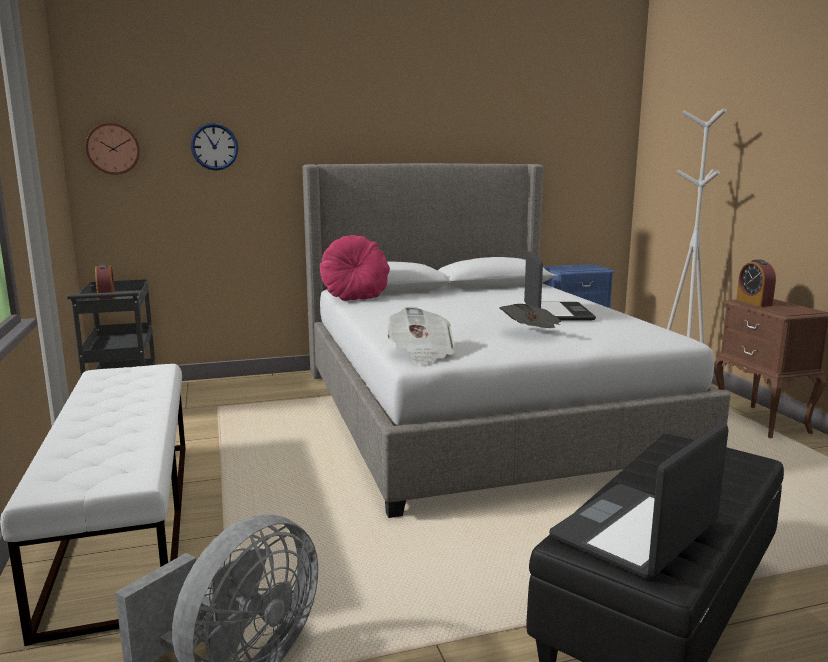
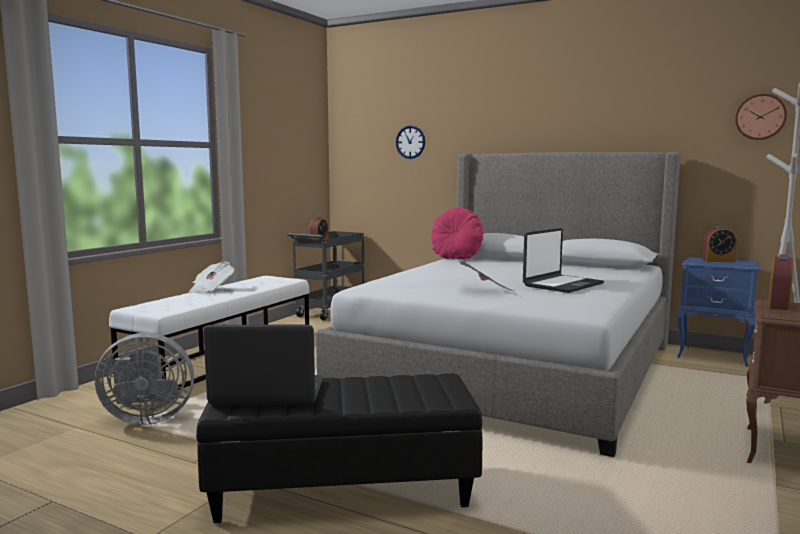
camera: 45 degrees right, 5 degrees down
(113, 149) = (353, 144): wall clock -> wall clock (760, 117)
(421, 353) = (374, 286): newspaper -> newspaper (211, 289)
(575, 267) = (718, 261): none -> alarm clock

